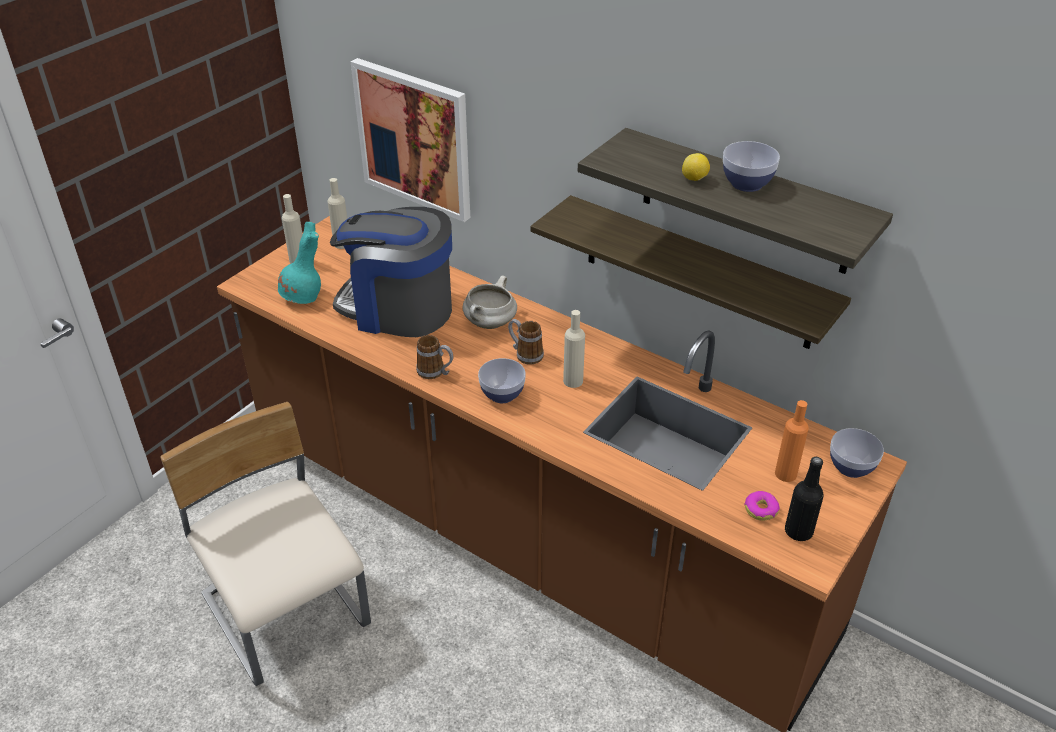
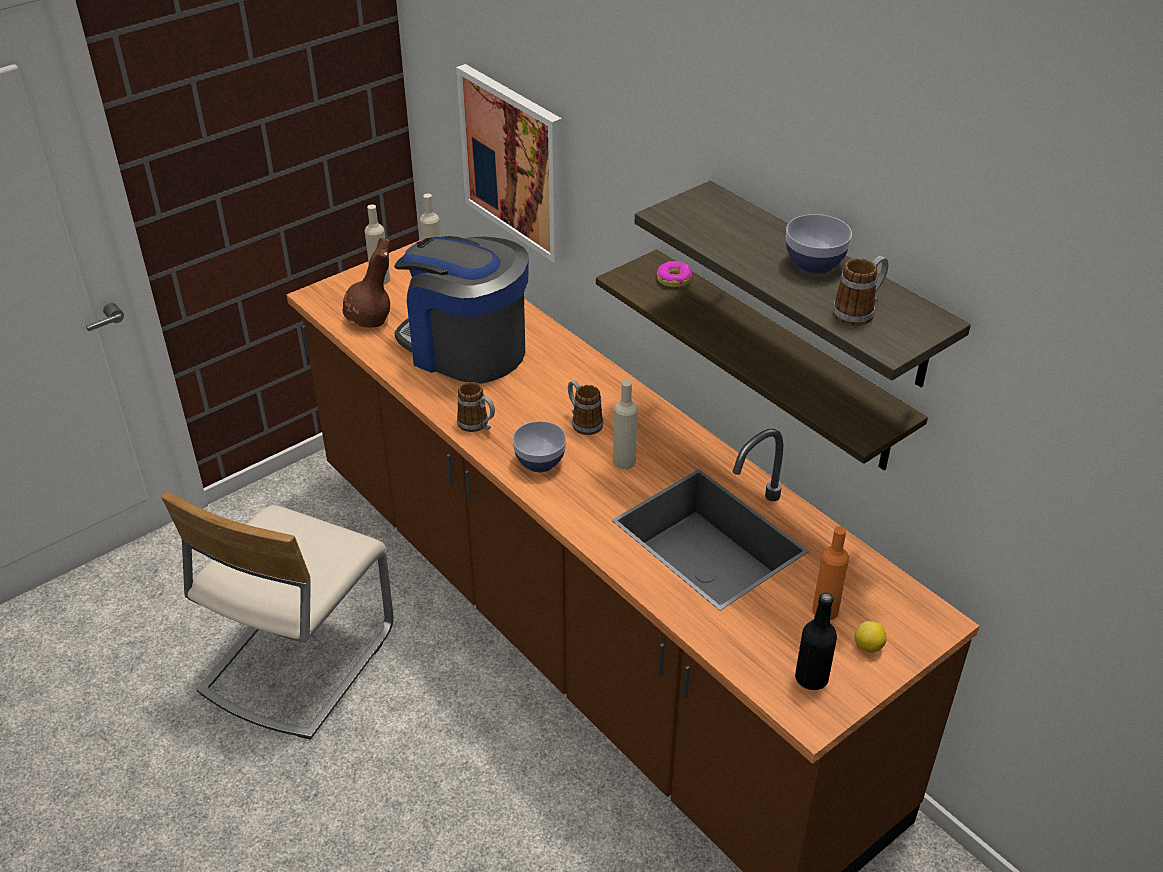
camera: 15 degrees right, 0 degrees up
(287, 612) = (297, 660): beige chair -> beige chair turned 135 degrees counterclockwise
(303, 298) = (370, 321): turquoise vase -> brown vase
(490, 323) = (558, 382): white cooking pot -> none
(694, 179) = (756, 250): lemon -> lemon (868, 647)
(761, 509) = (778, 645): donut -> donut (674, 279)
(803, 217) = (859, 312): none -> mug
(851, 467) = (907, 618): bowl -> none

